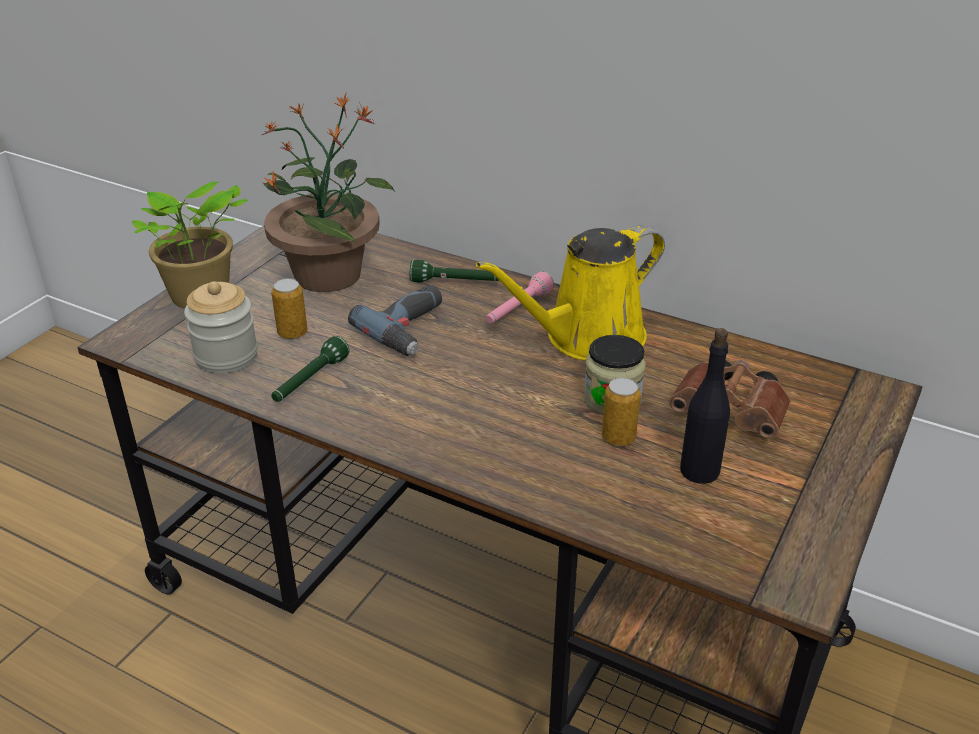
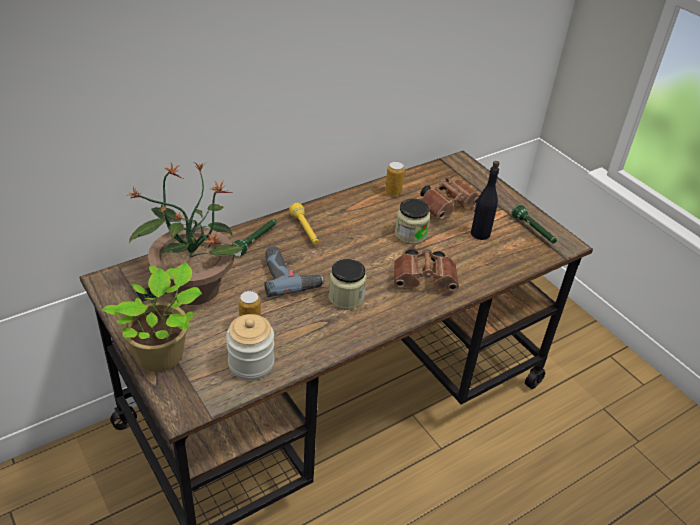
camera: 65 degrees left, 5 degrees up
(309, 381) = (310, 335): green flashlight -> green flashlight (533, 230)
(408, 386) = (346, 297): none -> jar
(514, 447) = (426, 280): none -> brown binoculars
(517, 309) = (305, 230): pink flashlight -> yellow flashlight
(587, 338) = (353, 219): yellow watering can -> none
(618, 438) = (441, 246): can -> can (393, 192)

